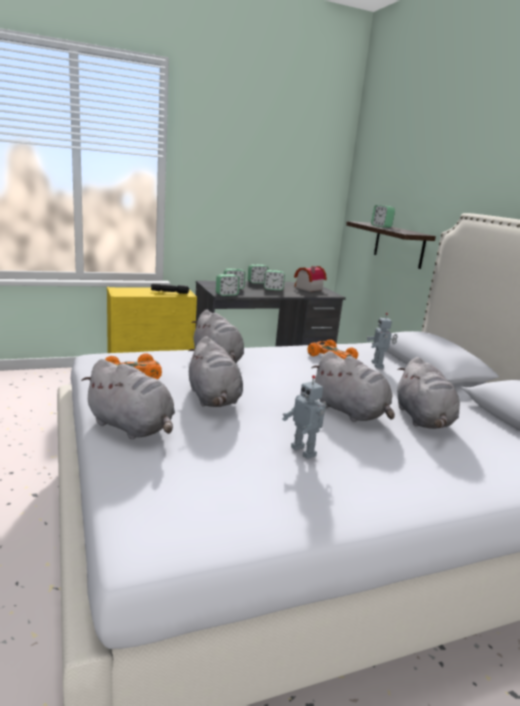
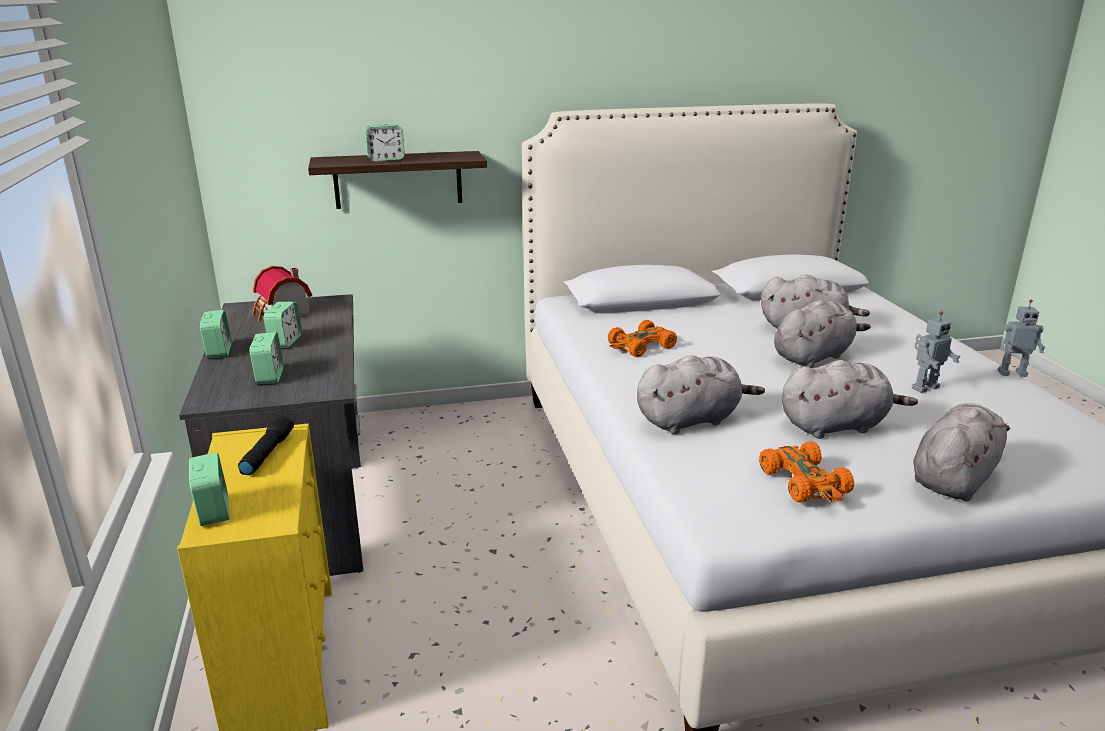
camera: 80 degrees left, 5 degrees up
(226, 294) = (332, 385): alarm clock -> alarm clock (213, 511)
(378, 365) = (656, 324): toy robot -> toy robot (1011, 373)

